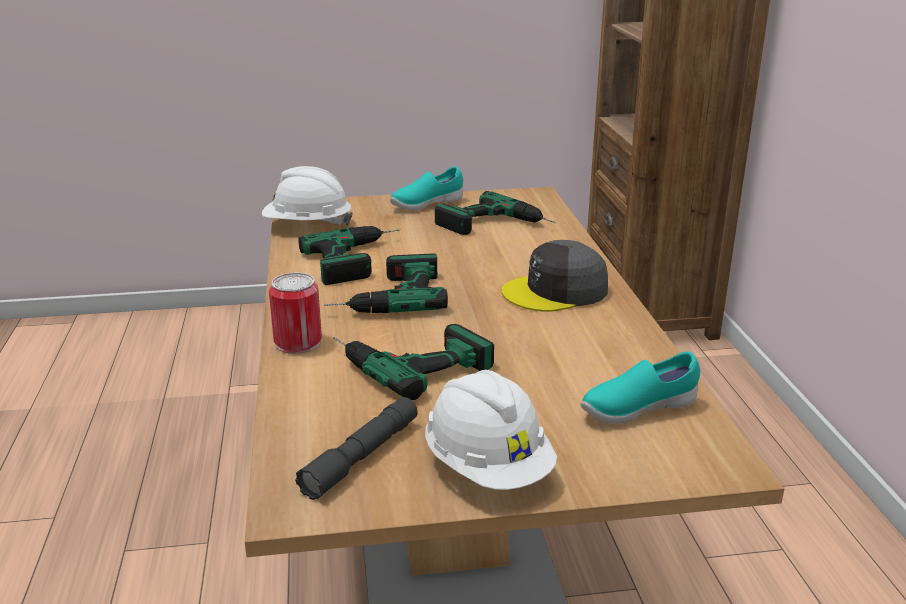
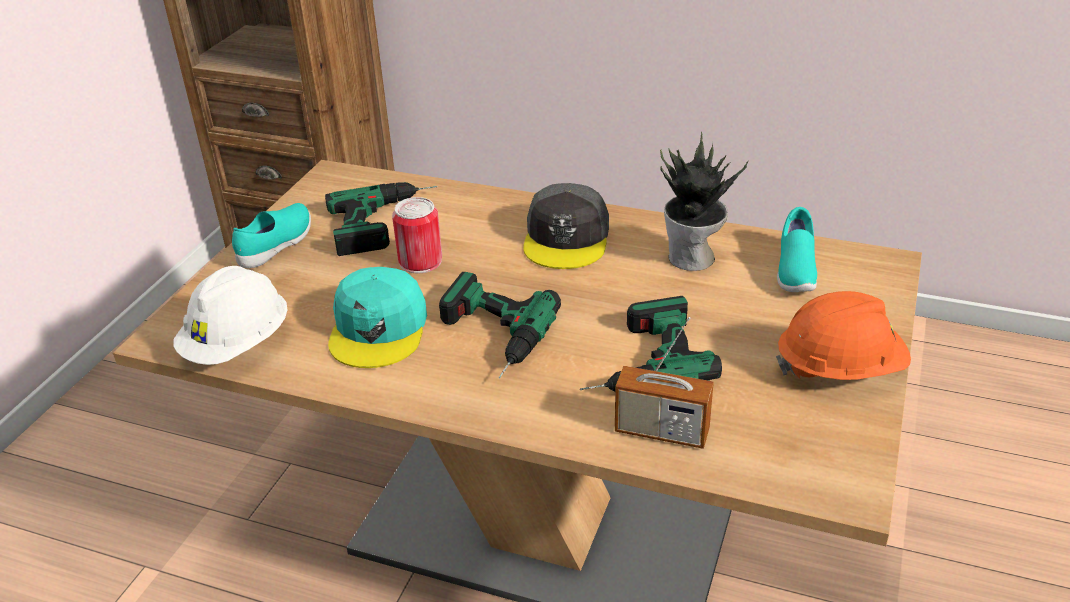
camera: 60 degrees left, 10 degrees up
(298, 342) = (547, 422): can -> can (420, 261)
(318, 392) = (661, 431): none -> radio
(361, 259) = (379, 329): power drill -> turquoise cap
(361, 457) = (791, 432): grey flashlight -> none
(426, 205) = (277, 246): turquoise shoe -> turquoise shoe turned 150 degrees counterclockwise
(488, 467) = (839, 368): white hard hat -> orange hard hat
(592, 352) = (692, 259): none -> potted plant

